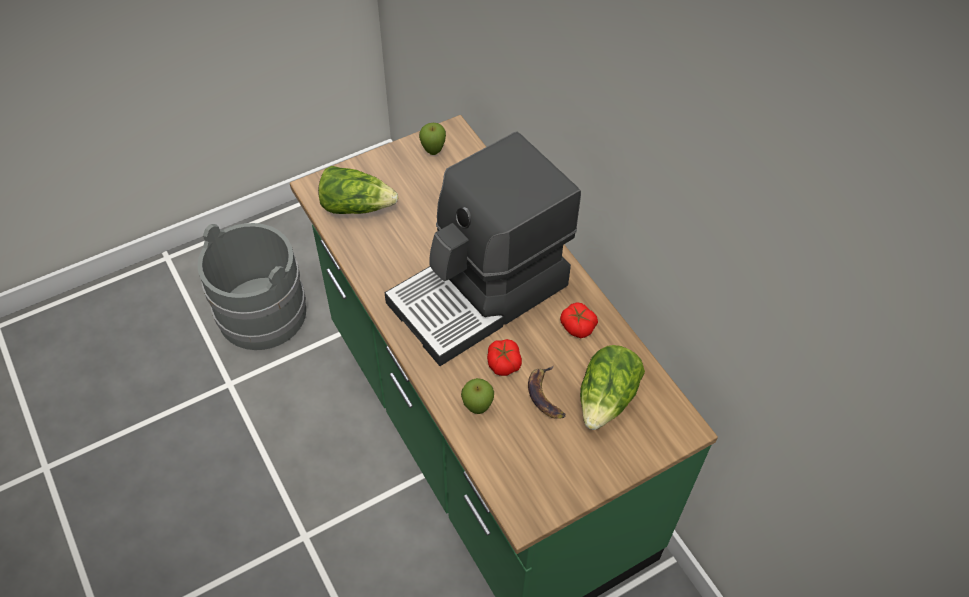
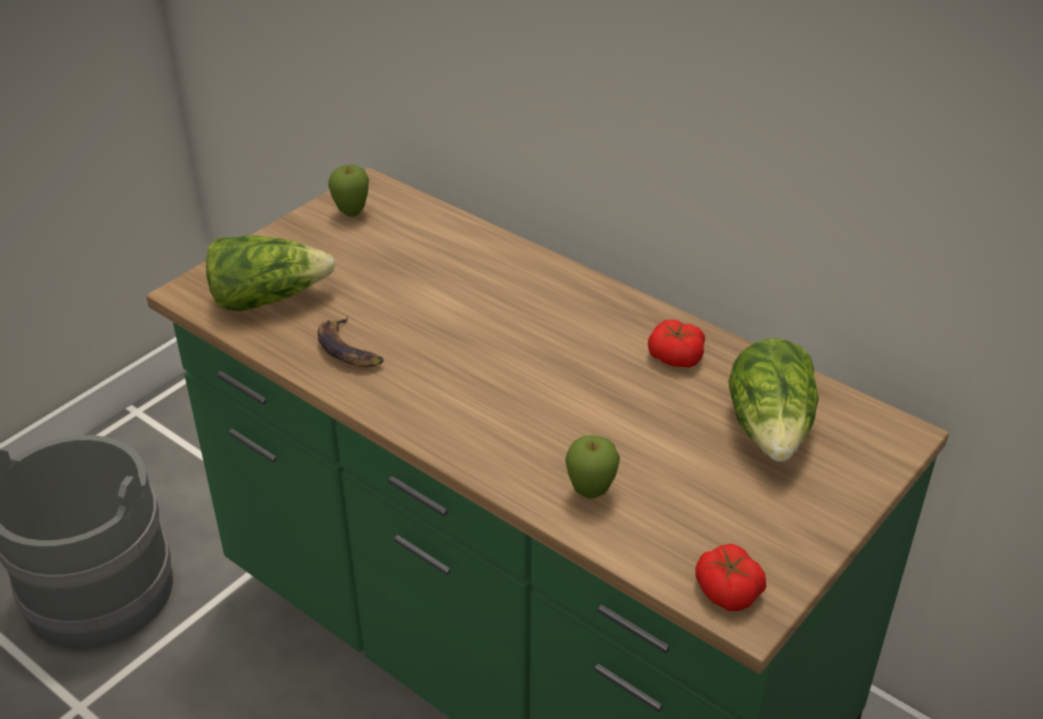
camera: 20 degrees left, 15 degrees down
(481, 294) = (514, 355): coffee machine -> none
(503, 363) = (596, 427): tomato -> tomato (727, 590)
(546, 395) = (682, 449): banana -> banana (349, 349)

